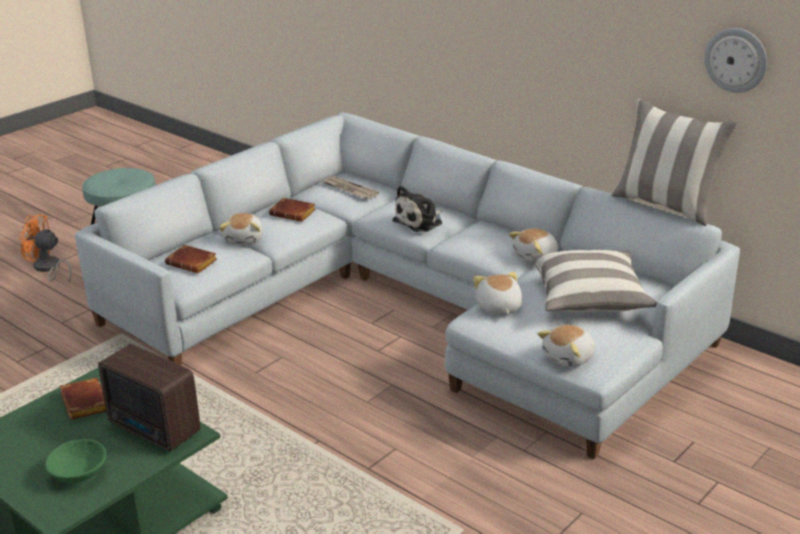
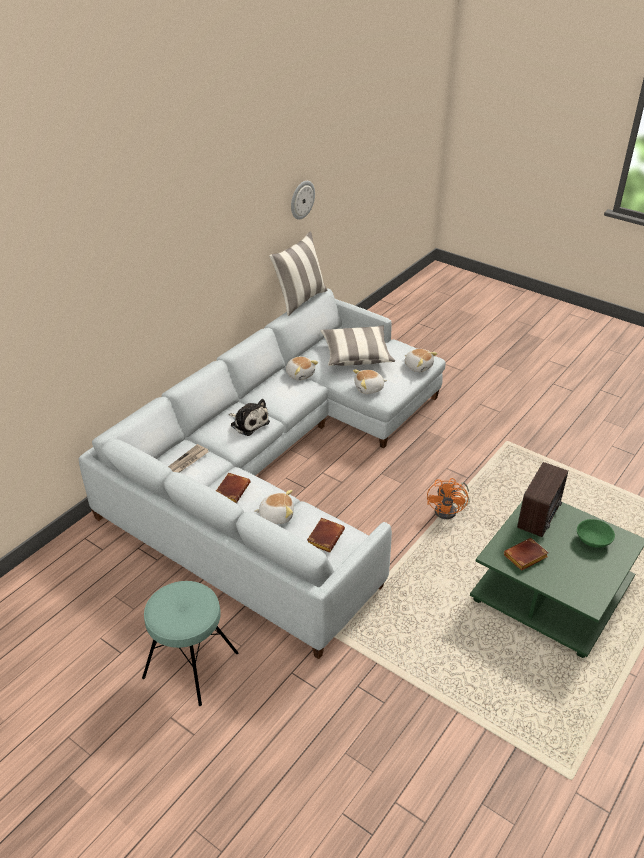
camera: 95 degrees left, 10 degrees up
(48, 269) = (207, 736): orange fan -> orange fan (449, 510)

